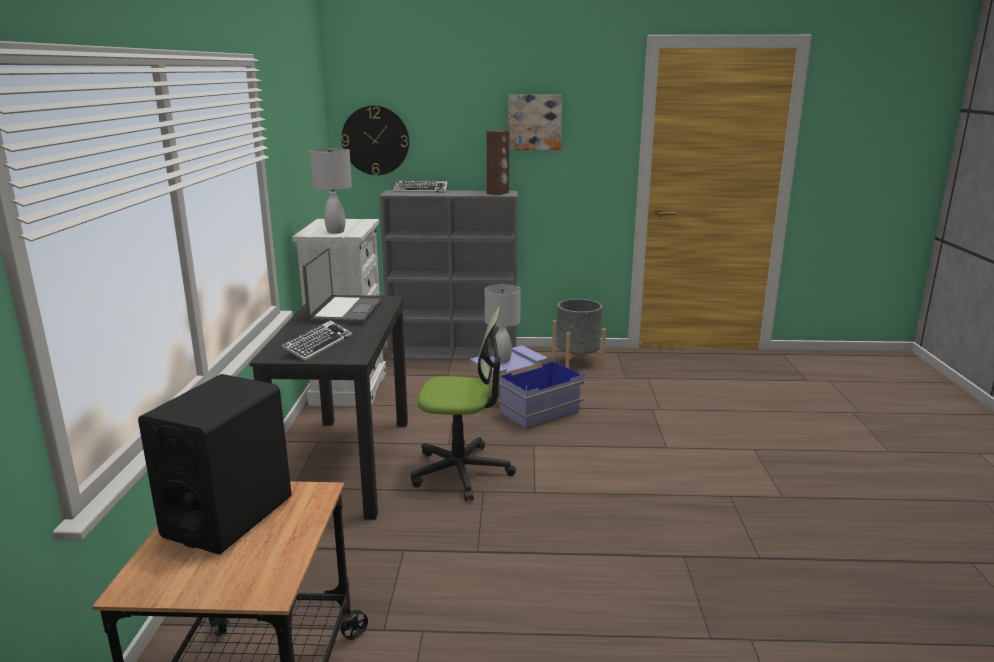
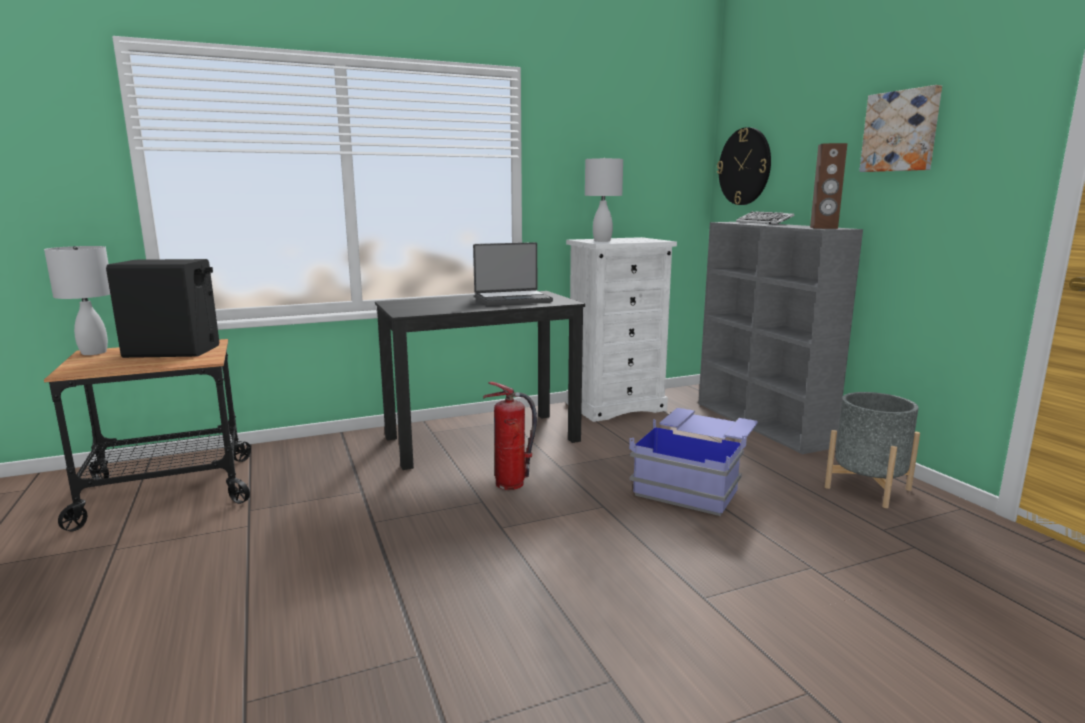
camera: 65 degrees right, 5 degrees down
(318, 345) = (424, 305): keyboard -> none
(461, 471) = (510, 484): office chair -> fire extinguisher
(501, 360) = (704, 422): white table lamp -> white table lamp (94, 352)

